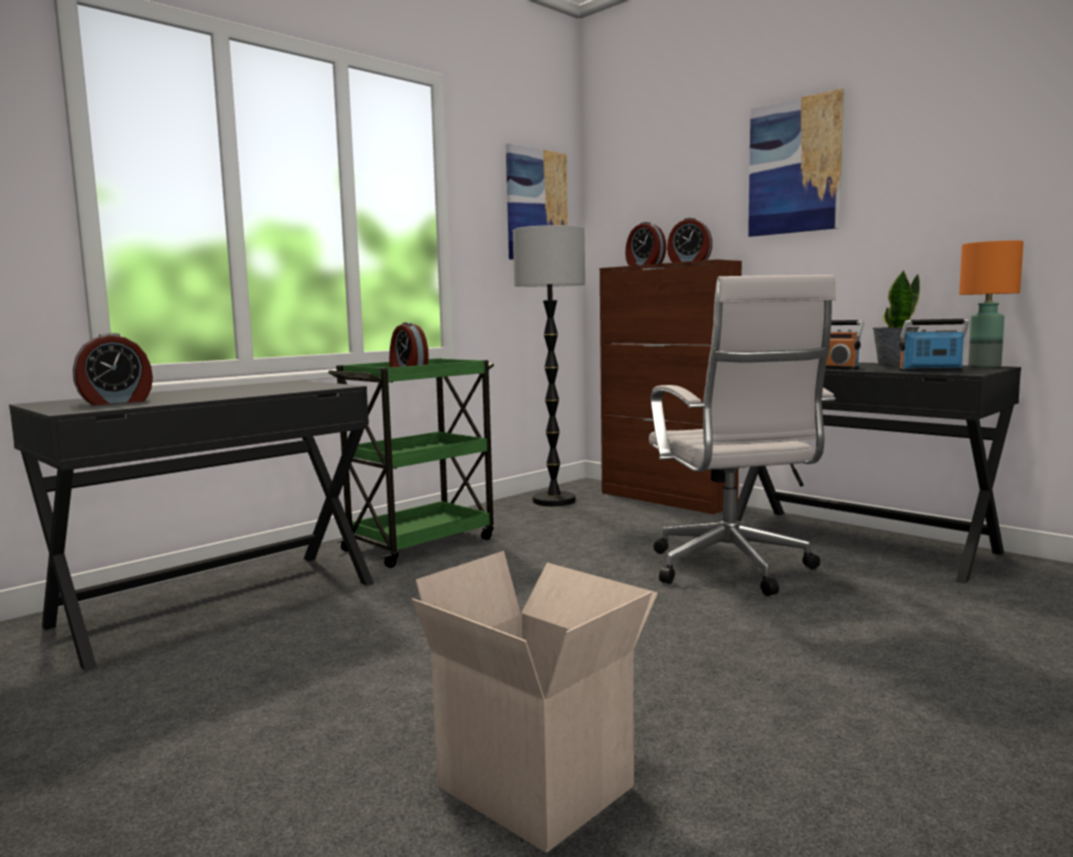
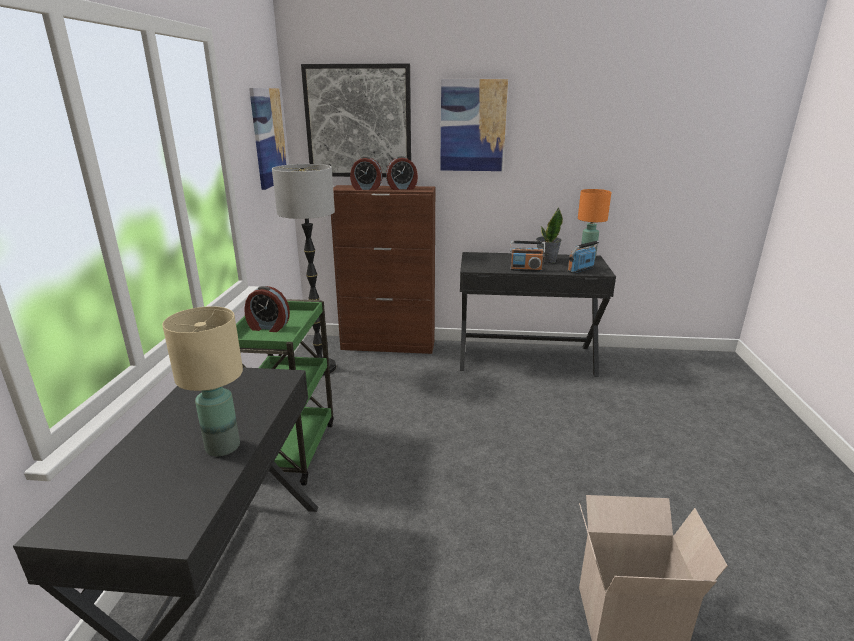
camera: 40 degrees left, 15 degrees up
(116, 402) = (158, 490): alarm clock -> none
(201, 397) = (222, 446): none -> beige table lamp
(654, 185) = (358, 122): none -> picture
(733, 570) = (502, 404): white office chair -> none

